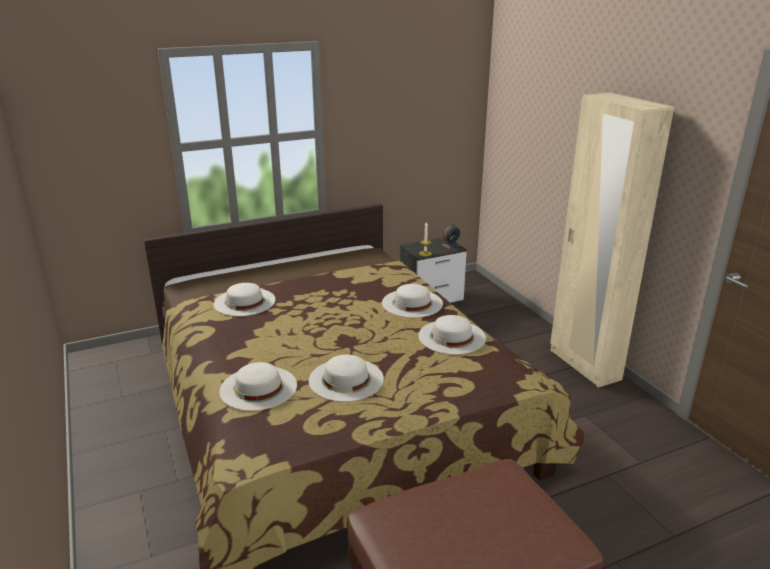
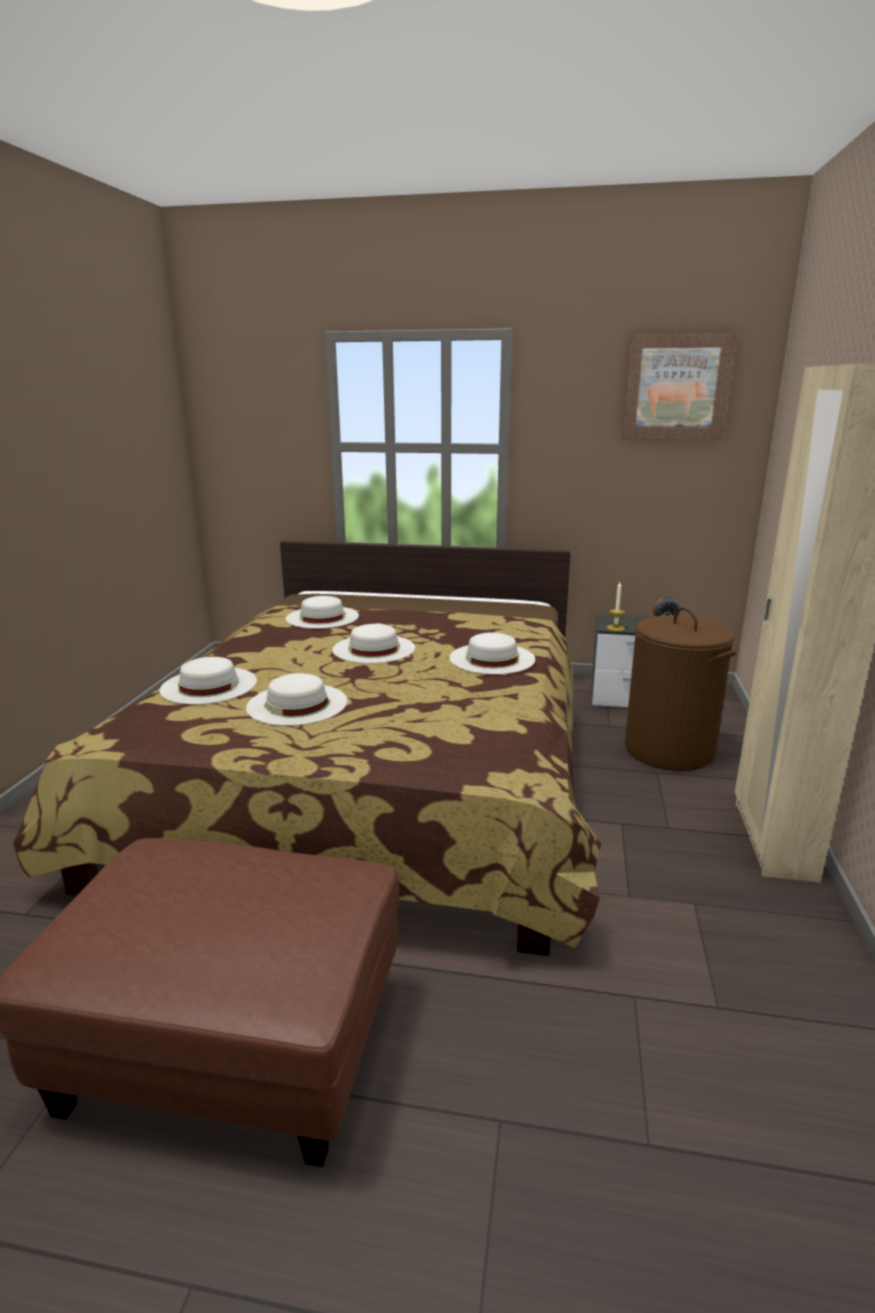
camera: 35 degrees right, 5 degrees down
(431, 79) = (676, 387): none -> picture
(452, 336) = (484, 701): white hat -> white hat (374, 648)
(487, 327) = (669, 750): none -> brown laundry basket

